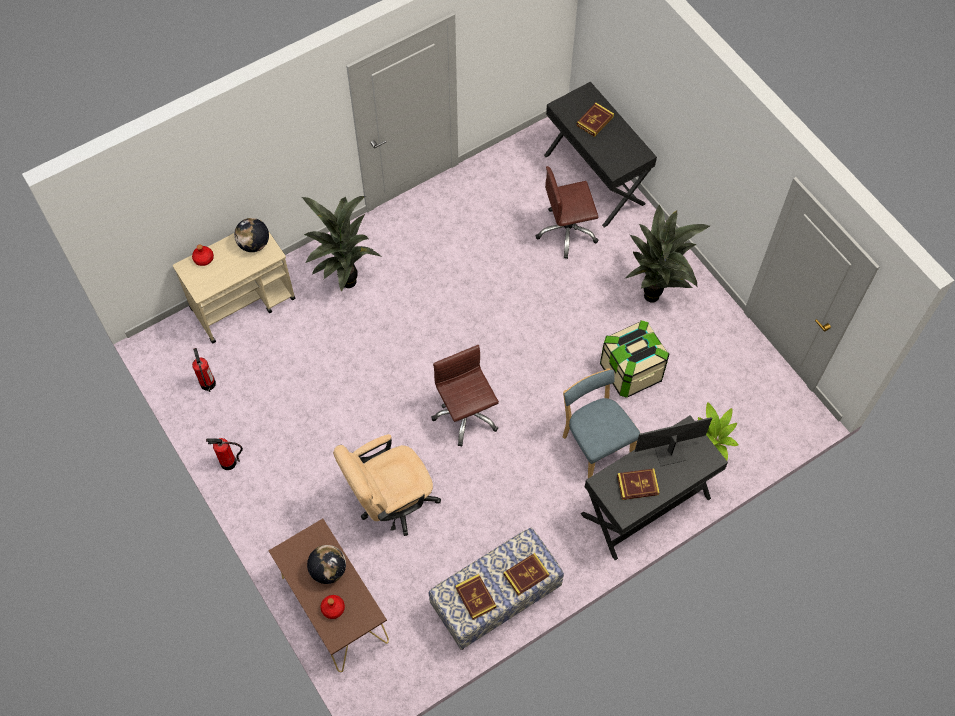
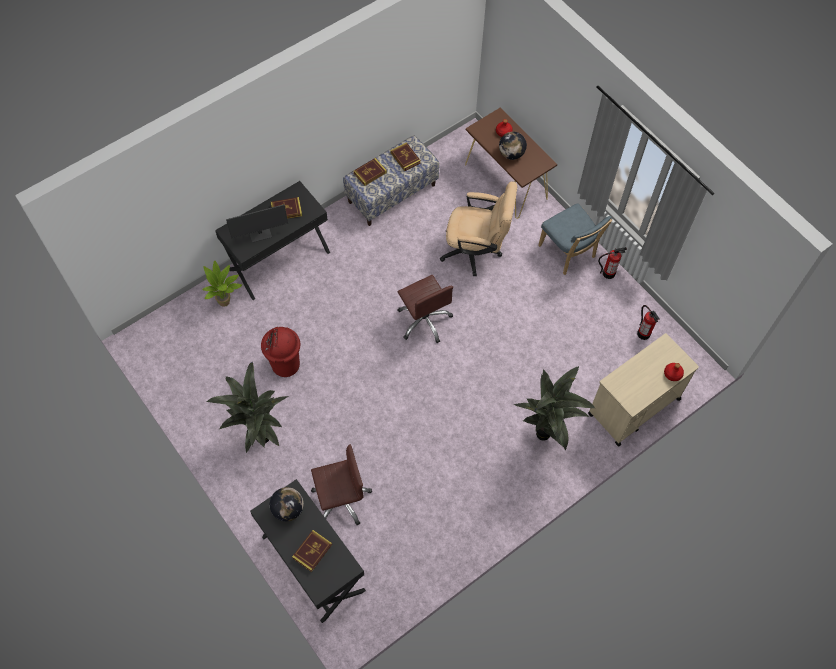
camera: 175 degrees right, 0 degrees up
(254, 244) = (631, 391): globe -> globe (288, 509)
(391, 503) = (476, 251): beige office chair -> beige office chair turned 45 degrees clockwise
(595, 444) = (317, 304): blue chair -> blue chair (568, 253)
(631, 371) = (285, 365): storage box -> red trash can

